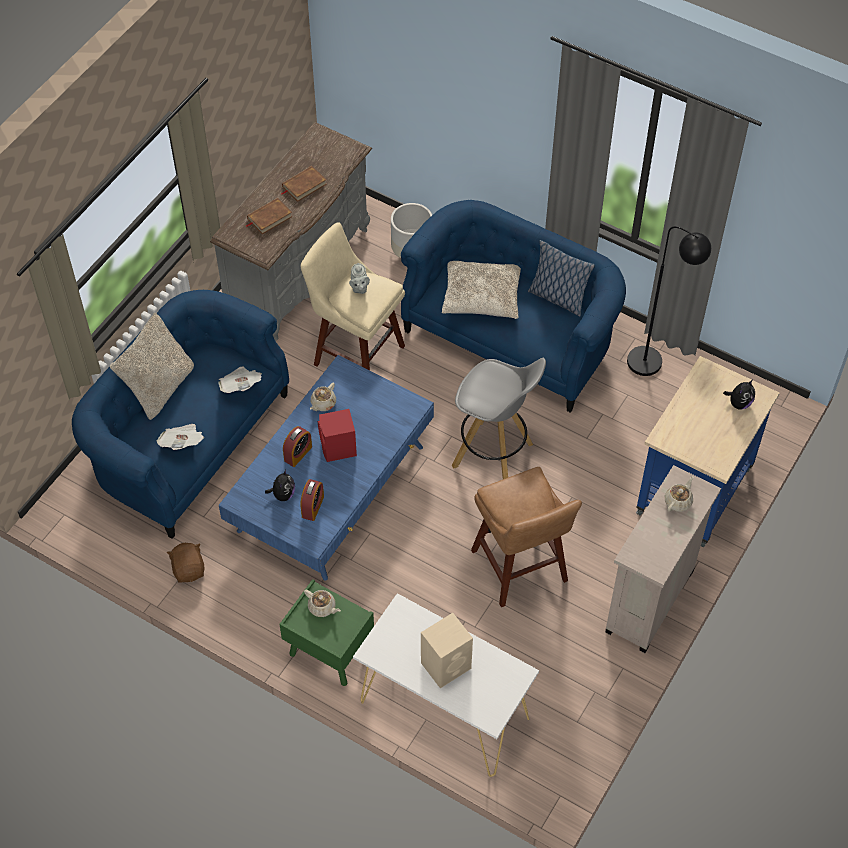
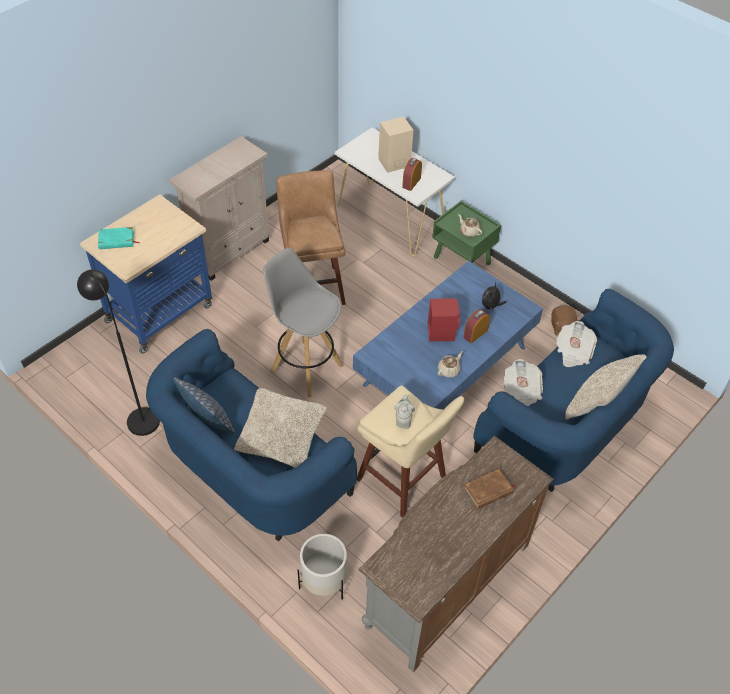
camera: 170 degrees left, 5 degrees down
(304, 185) = (446, 525): brown book -> none
(313, 506) = (468, 294): alarm clock -> alarm clock (411, 182)
(678, 501) = (204, 177): beige teapot -> none
(739, 403) = (116, 240): plush toy -> turquoise book

